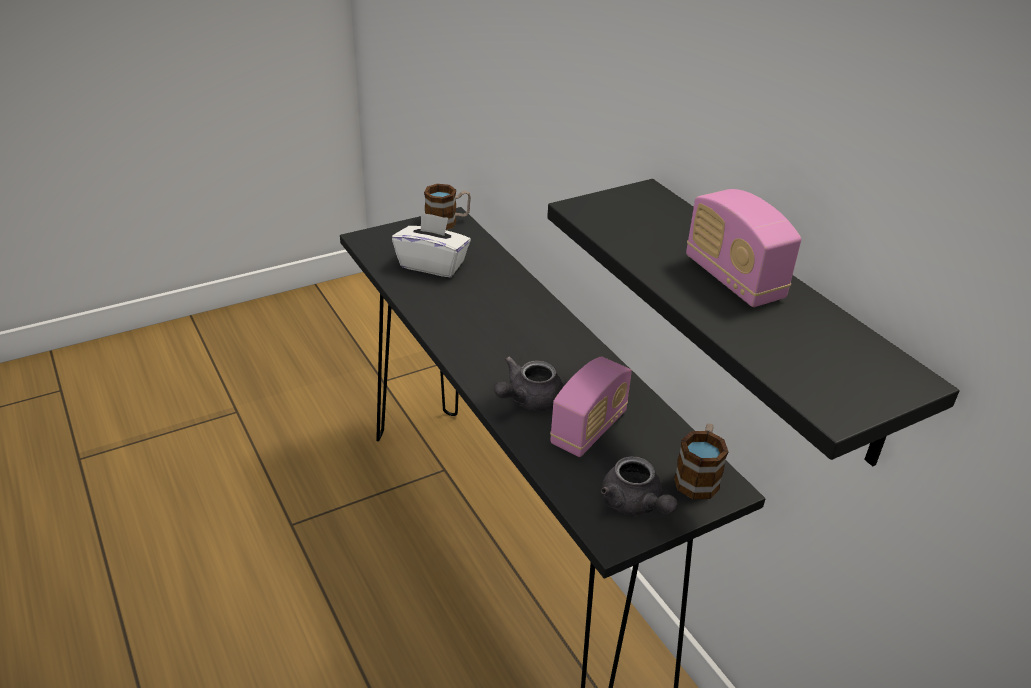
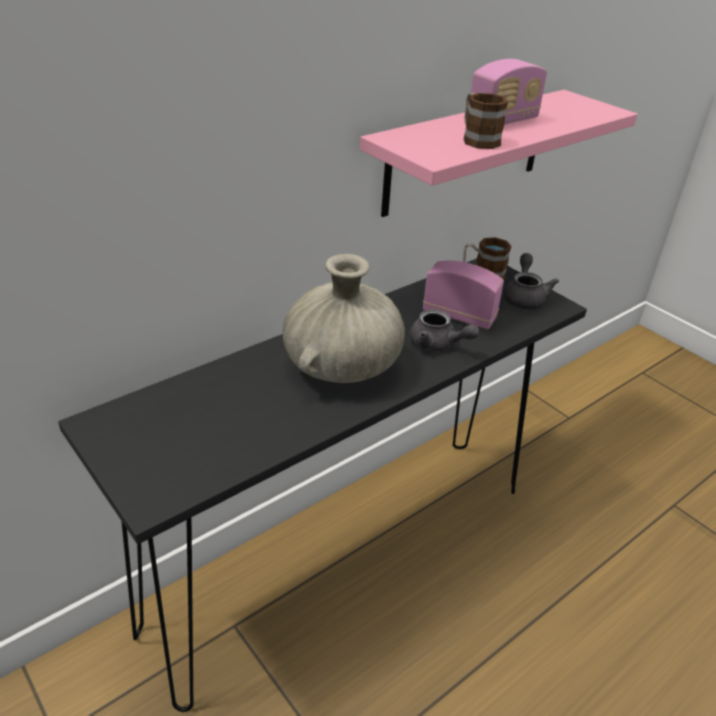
camera: 100 degrees left, 0 degrees up
(432, 265) = (218, 427): white tissue box -> none
(447, 222) = (105, 427): mug -> mug (477, 139)
(500, 331) = (343, 366): none -> beige vase
(635, 504) = (524, 297): grey teapot -> grey teapot turned 45 degrees counterclockwise
(769, 319) = (466, 152): black shelf -> pink shelf

